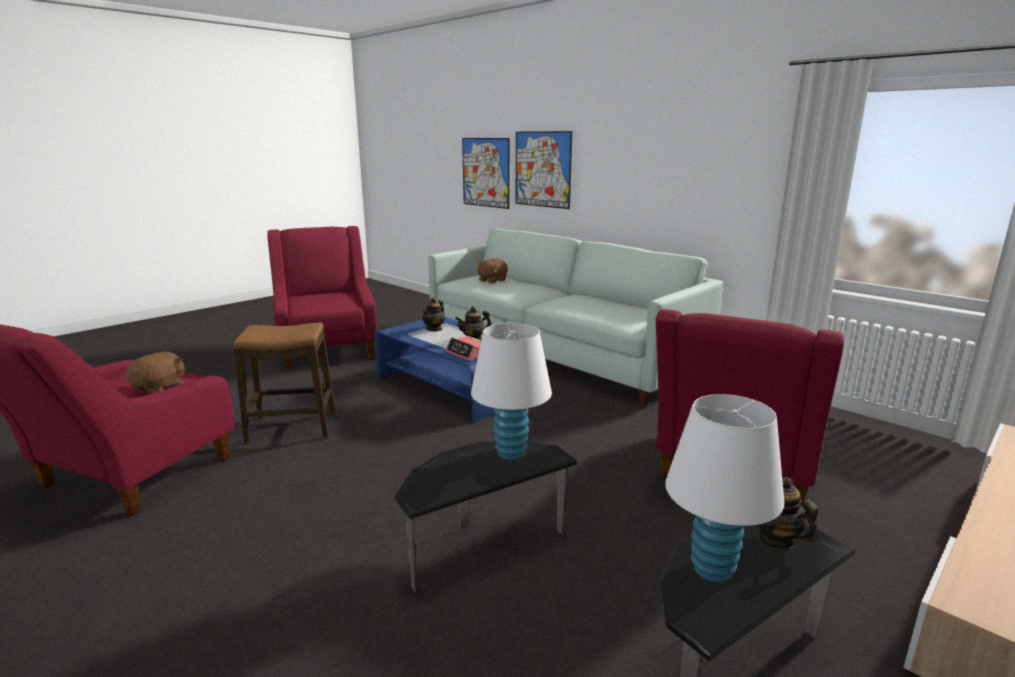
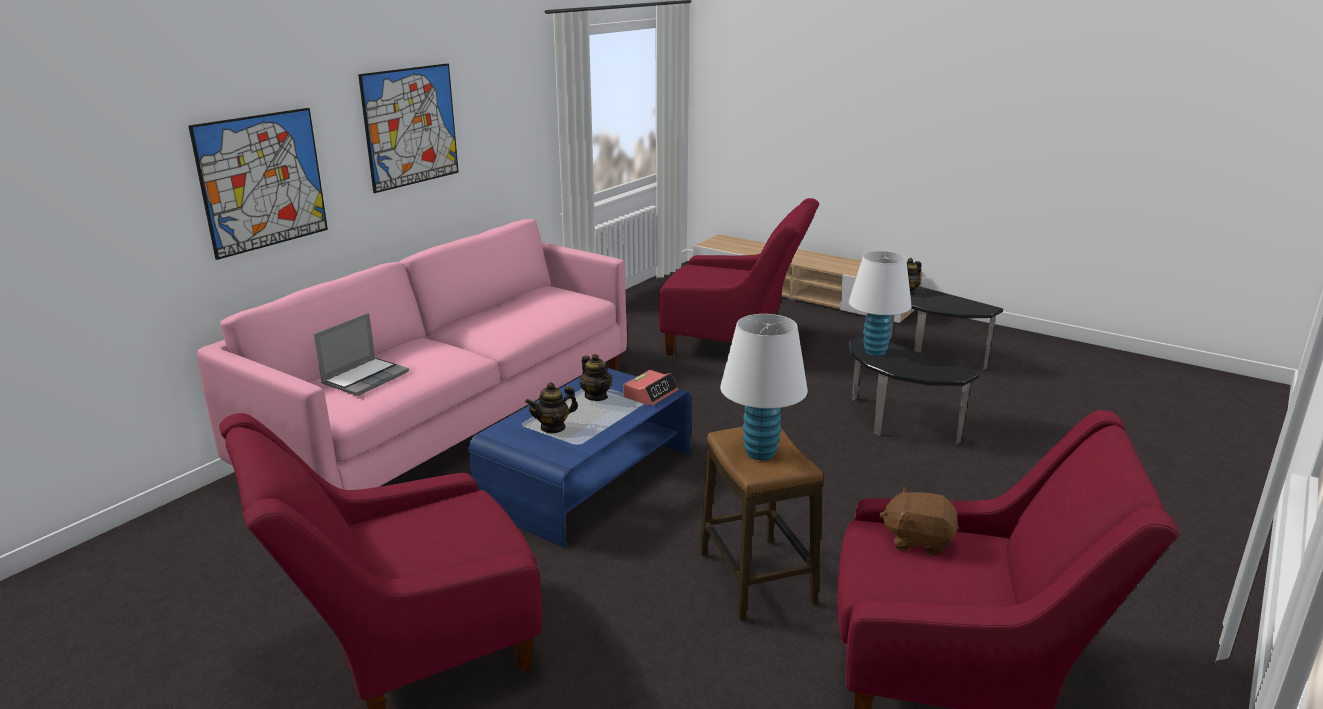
camera: 100 degrees left, 5 degrees up
(434, 329) = (553, 427): teapot -> teapot turned 135 degrees clockwise
(485, 172) = (116, 225): picture -> picture (411, 126)
(492, 280) = (365, 378): brown plush toy -> laptop
(558, 353) = (450, 417): white sofa -> pink sofa
(713, 569) = (946, 304): white table lamp -> white table lamp (760, 452)

